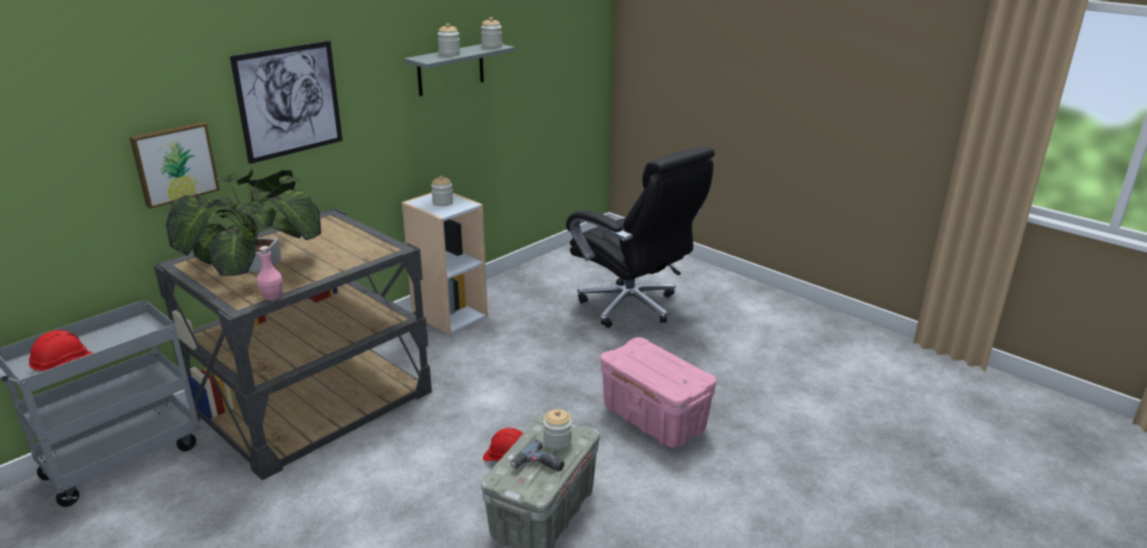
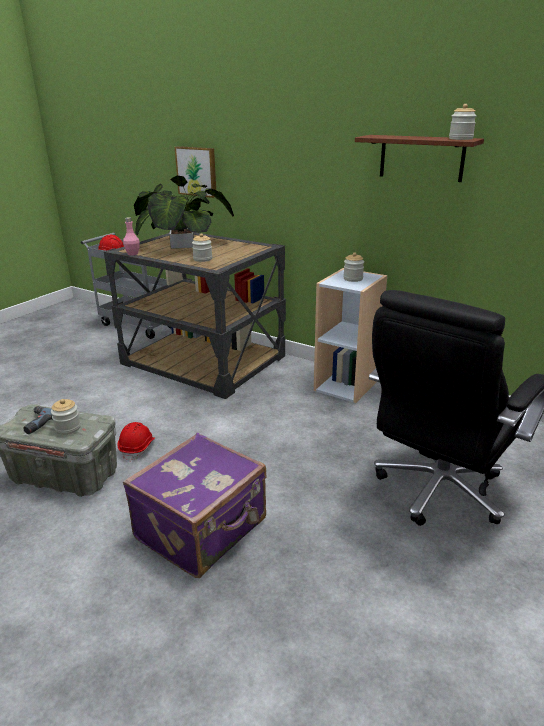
camera: 80 degrees right, 0 degrees up
(289, 101) = (267, 148): picture -> none
(449, 53) = (405, 136): jar -> jar (202, 259)
(450, 69) = (421, 158): grey shelf -> brown shelf
(653, 419) = (203, 530): pink storage box -> purple suitcase

